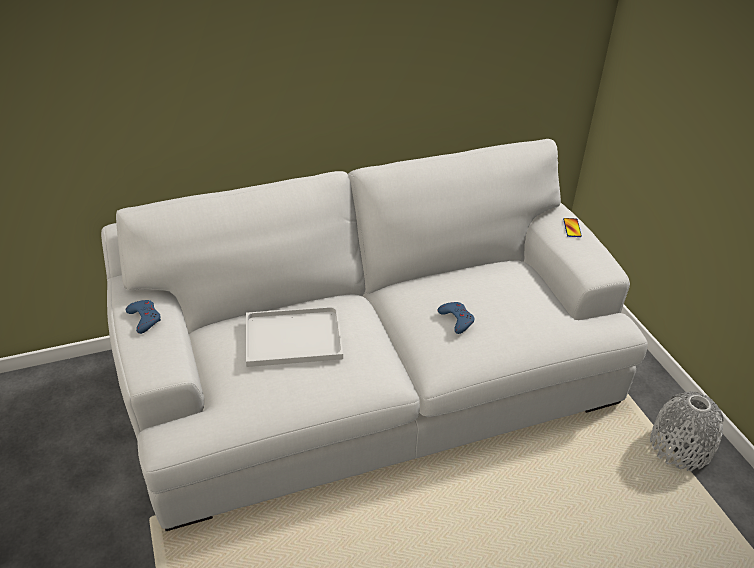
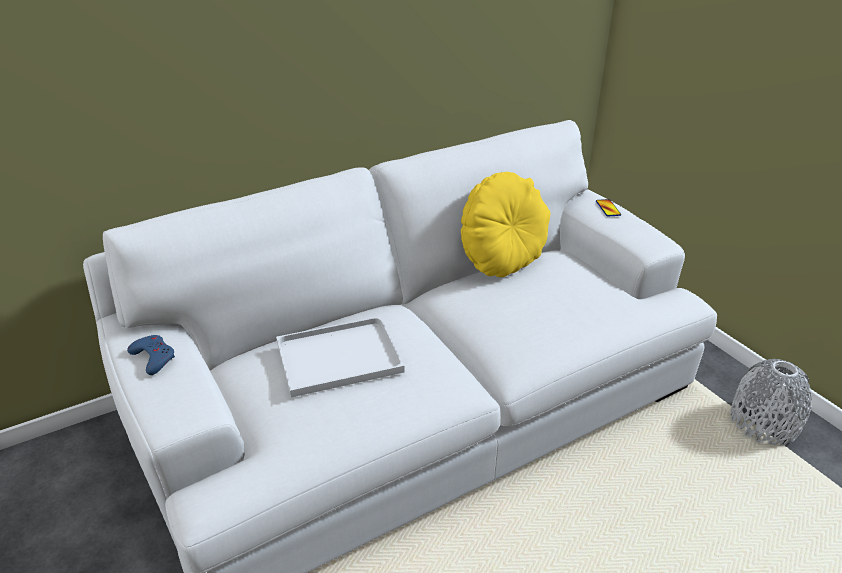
camera: 10 degrees left, 5 degrees down
(456, 319) = (517, 313): blue game controller -> none
(460, 270) = (502, 264): none -> yellow pillow

